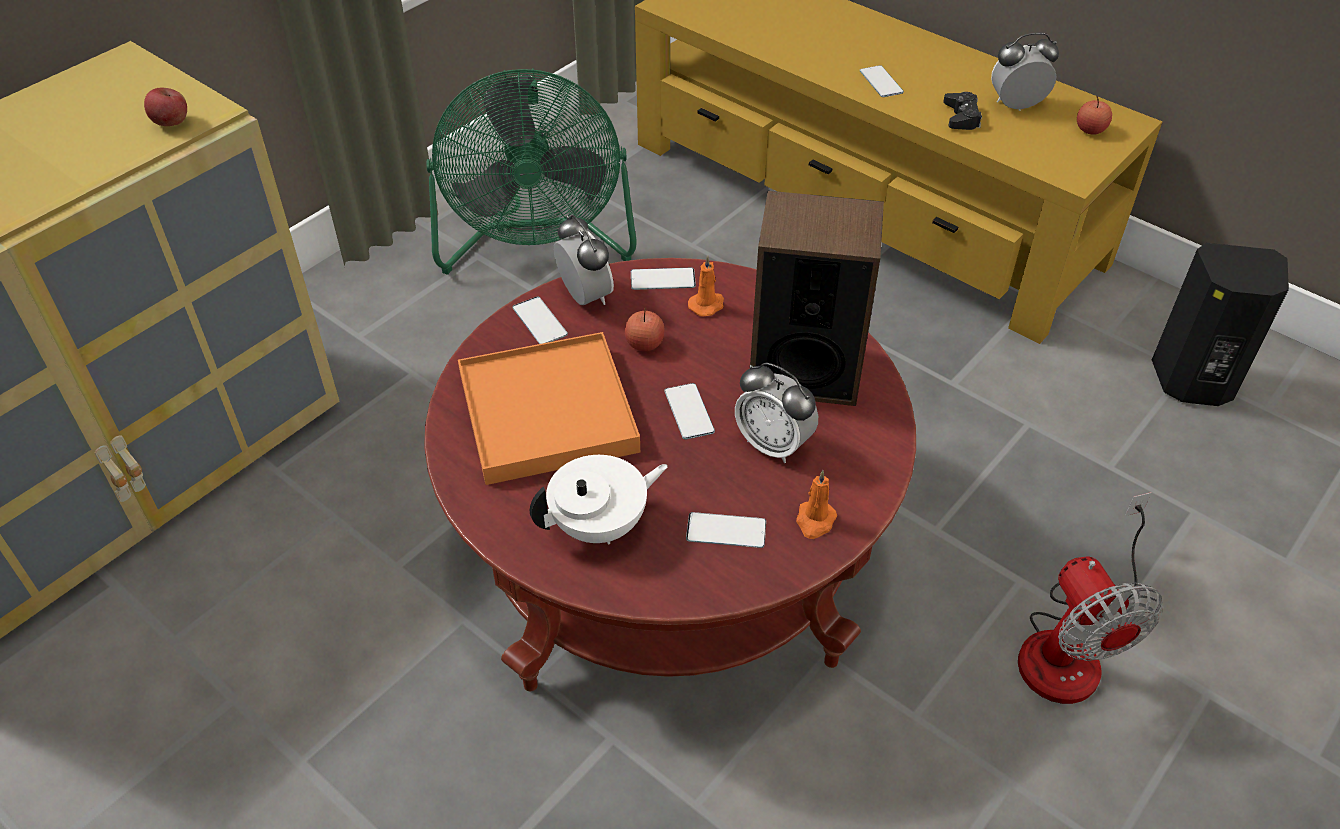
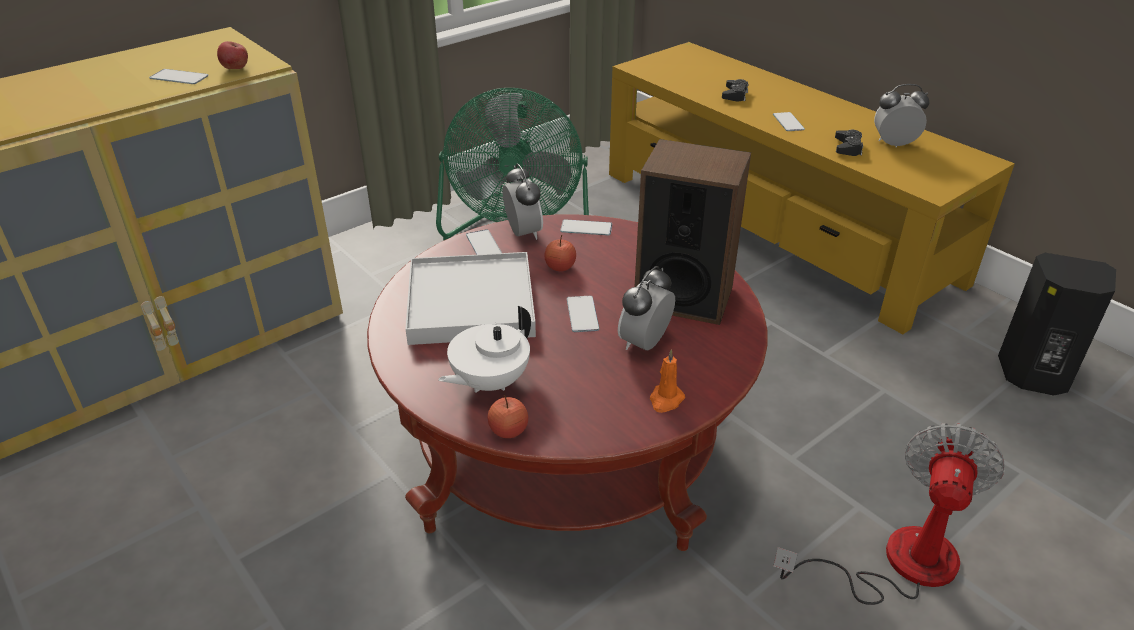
camera: 10 degrees right, 10 degrees down
(548, 412) = (471, 303): orange tray -> white tray
(601, 525) = (489, 382): white teapot -> white teapot turned 150 degrees clockwise
(707, 305) = (616, 247): orange candle -> none
(726, 531) = (589, 398): phone -> phone (179, 77)
(773, 444) = (644, 343): alarm clock -> alarm clock turned 75 degrees clockwise
(805, 42) = (735, 95): none -> black game controller
(1071, 645) = (897, 563): fan -> fan turned 150 degrees counterclockwise
(1090, 130) = (952, 164): apple -> apple (508, 430)

